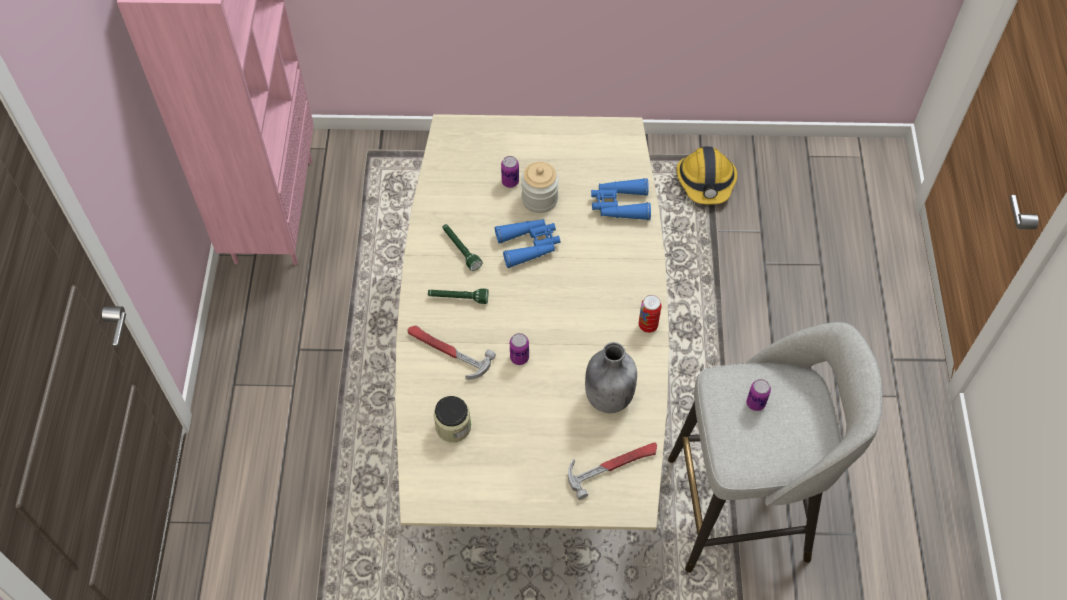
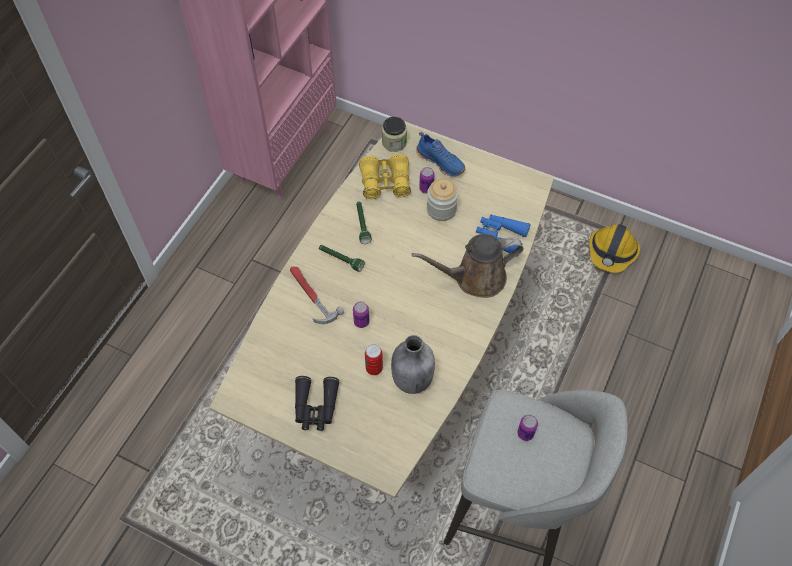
camera: 25 degrees right, 0 degrees up
(453, 427) = (285, 353): jar -> jar (394, 142)
(460, 192) = (385, 182): none -> yellow binoculars
(510, 145) = (441, 161): none -> blue shoe
(520, 471) = (315, 407): none -> black binoculars
(529, 245) = (414, 241): blue binoculars -> none
(612, 465) = (387, 433): hammer -> none
(616, 260) = (475, 278): none -> brown watering can
(648, 325) = (472, 337): can -> can (374, 368)

